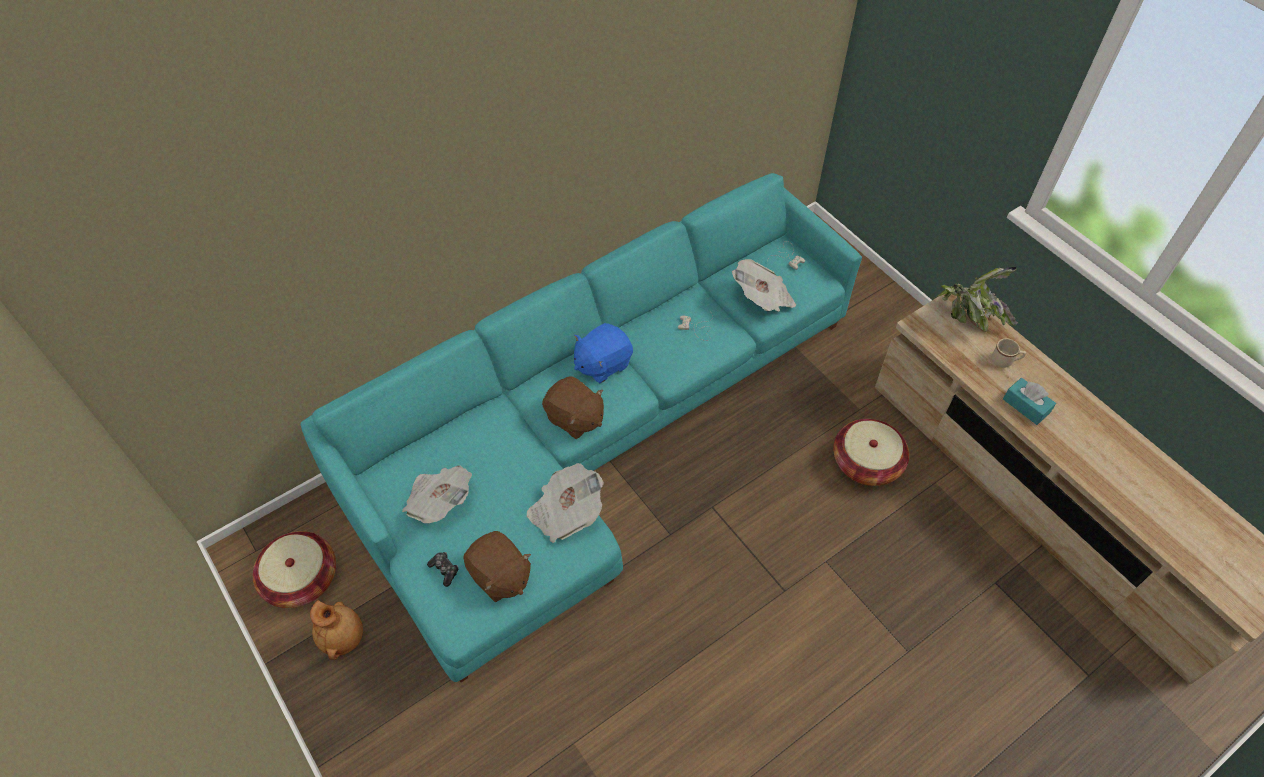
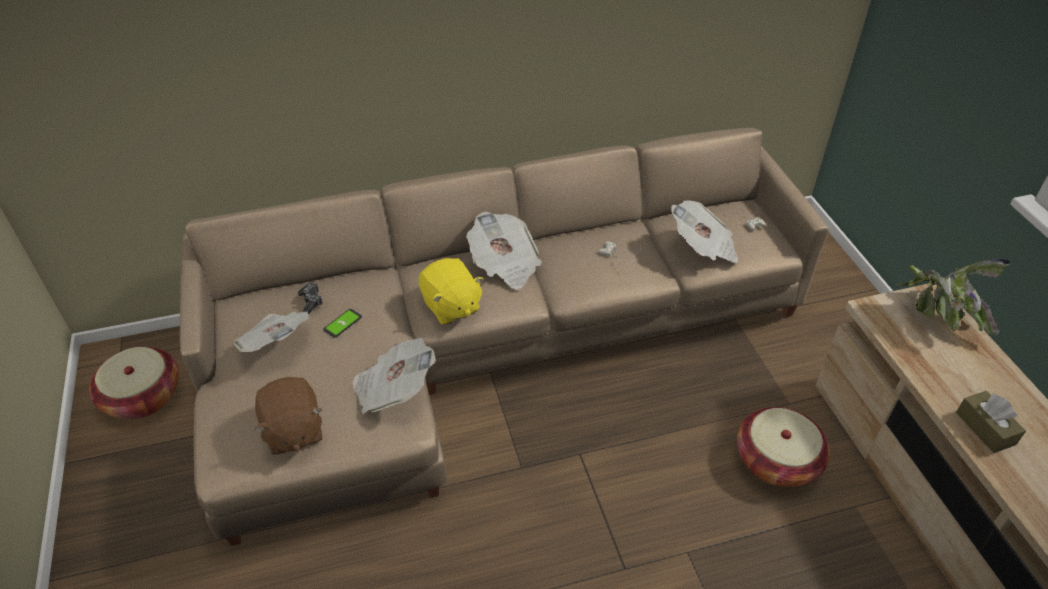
camera: 20 degrees right, 10 degrees down
(343, 638) = (147, 463): brown vase -> none
(444, 570) = (242, 407): game controller -> game controller (311, 301)
(489, 464) = (342, 323): none -> phone
(574, 418) = (451, 306): brown plush toy -> yellow plush toy
(589, 436) = (482, 348): turquoise sofa -> beige sofa
(602, 364) = (505, 265): blue plush toy -> newspaper
(1005, 361) = (972, 372): beige mug -> none
(1026, 406) = (985, 428): turquoise tissue box -> brown tissue box

